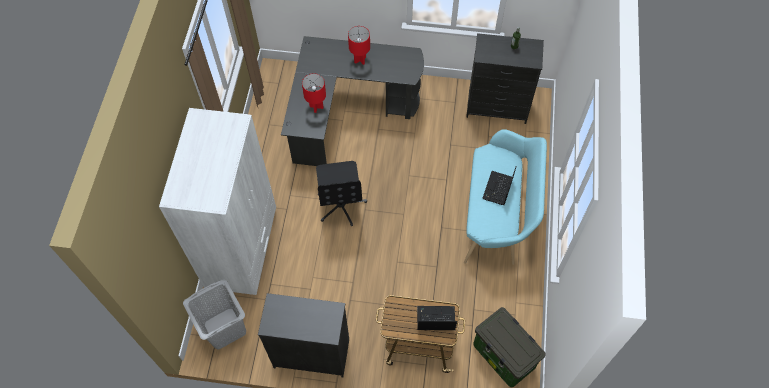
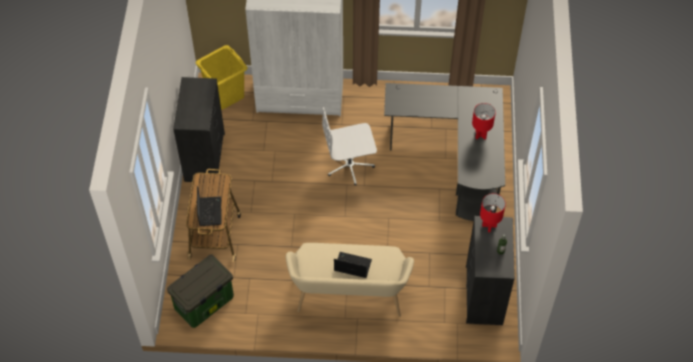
camera: 85 degrees right, 5 degrees down
(224, 328) = (226, 95): grey laundry basket -> yellow laundry basket
(316, 107) = (419, 106): red table lamp -> red table lamp (489, 226)
(341, 205) = (350, 165): black office chair -> white office chair
(497, 217) = (349, 297): turquoise bench -> beige bench

